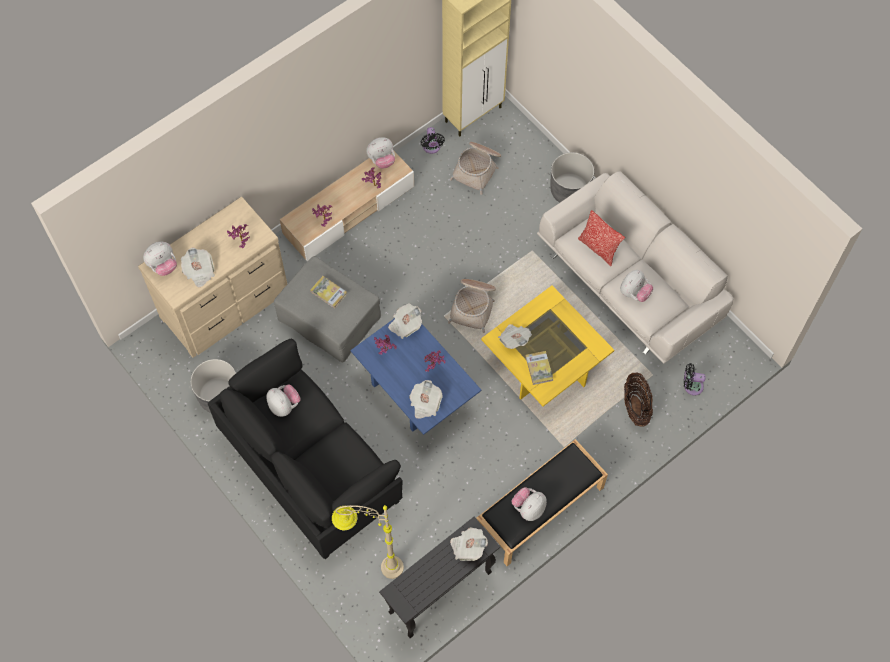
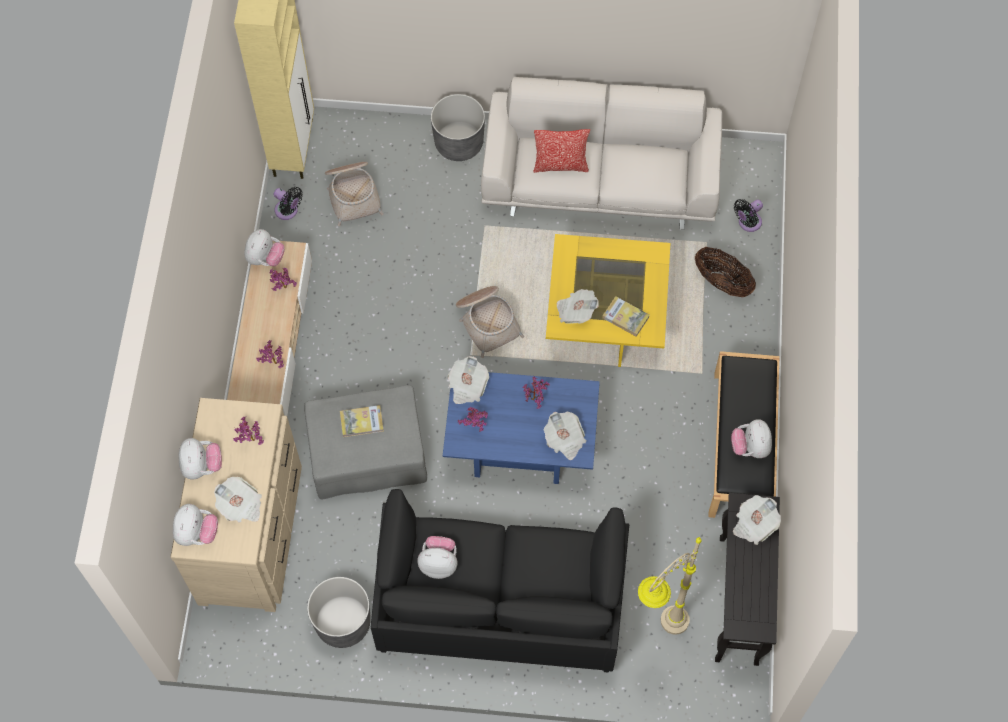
camera: 45 degrees left, 0 degrees up
(634, 293) = (634, 177): plush toy -> plush toy (202, 466)

